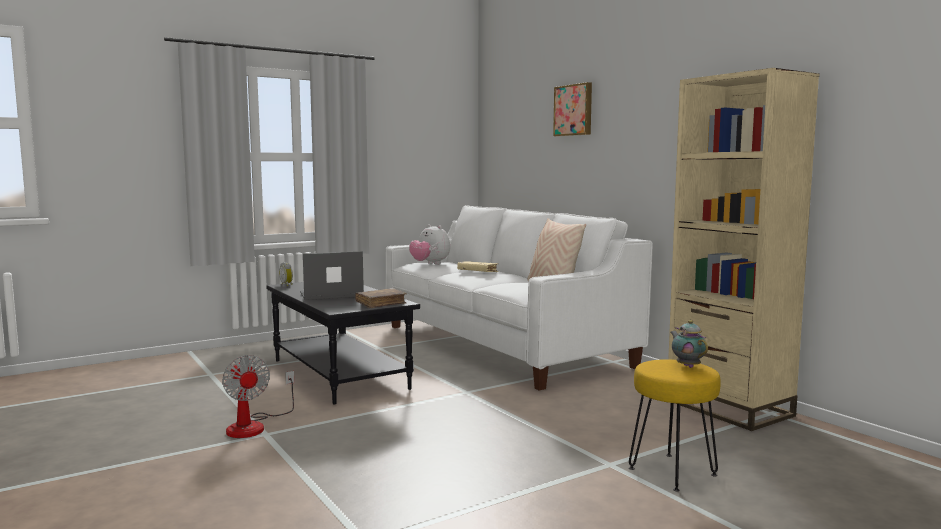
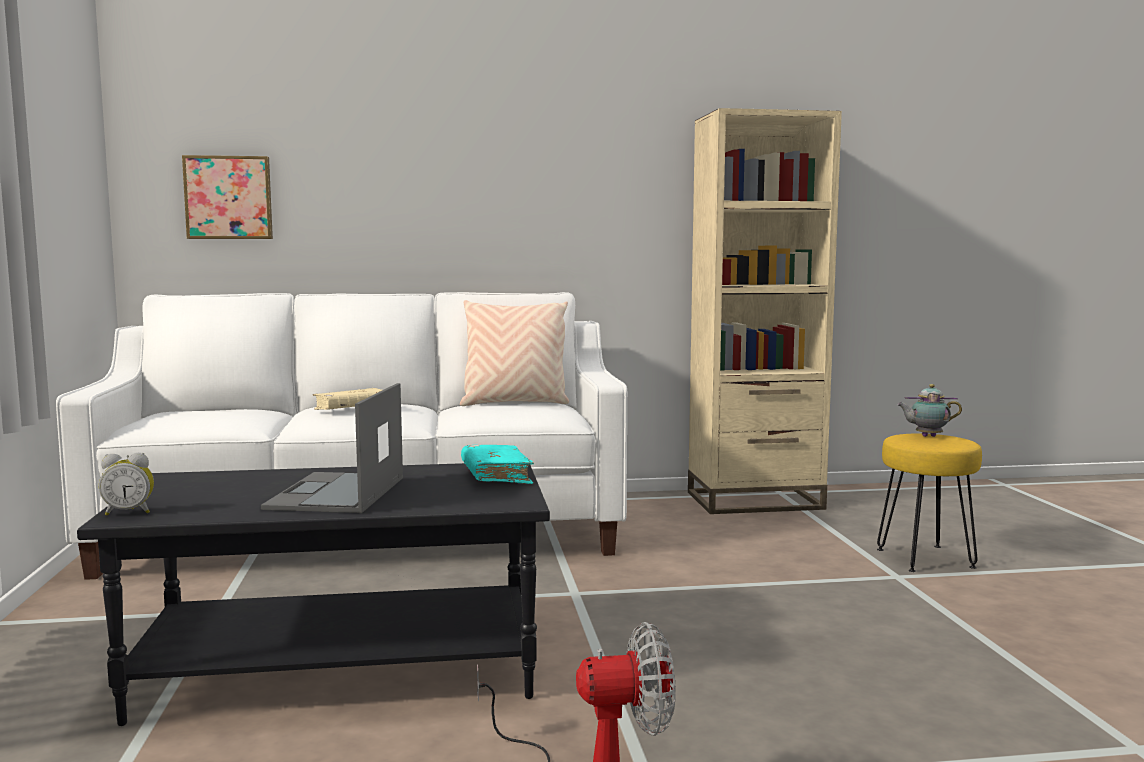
camera: 65 degrees left, 0 degrees up
(381, 304) = (496, 476): brown book -> turquoise book
(430, 264) = (193, 417): plush toy -> none
(574, 110) = (405, 128): picture -> picture (229, 198)

